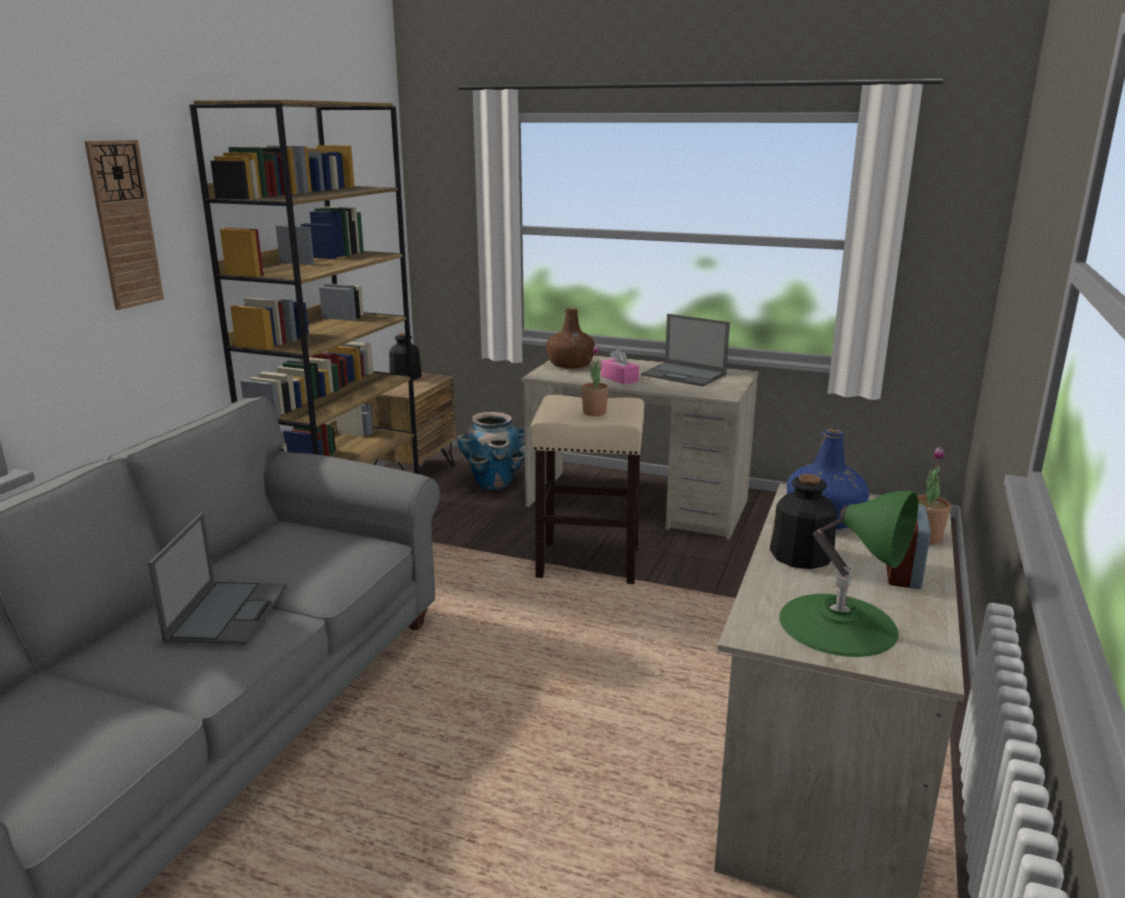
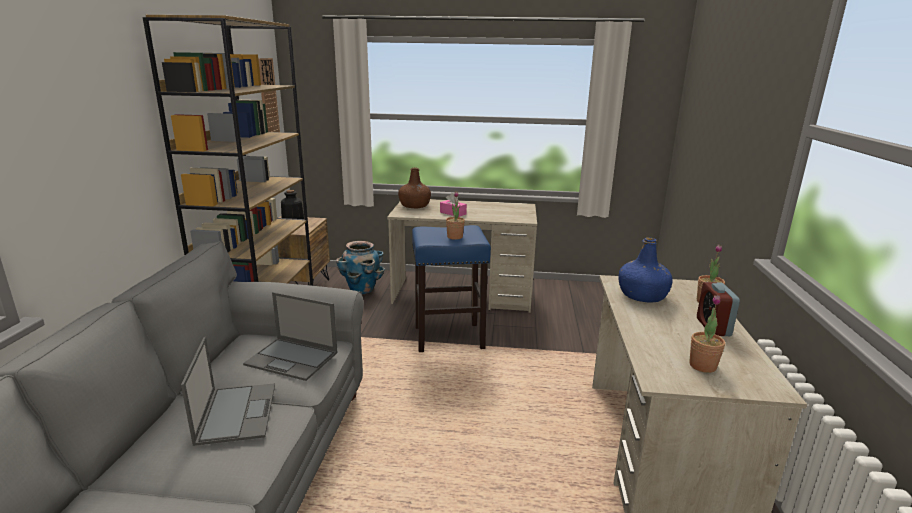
camera: 15 degrees left, 0 degrees up
(124, 224) = (99, 111): wall clock -> wall clock (268, 98)
(586, 562) = (448, 338): beige stool -> blue stool
(685, 375) = (492, 208): laptop -> laptop (293, 359)
(801, 555) = (647, 322): bottle -> none
(838, 624) = (702, 366): green table lamp -> potted plant

